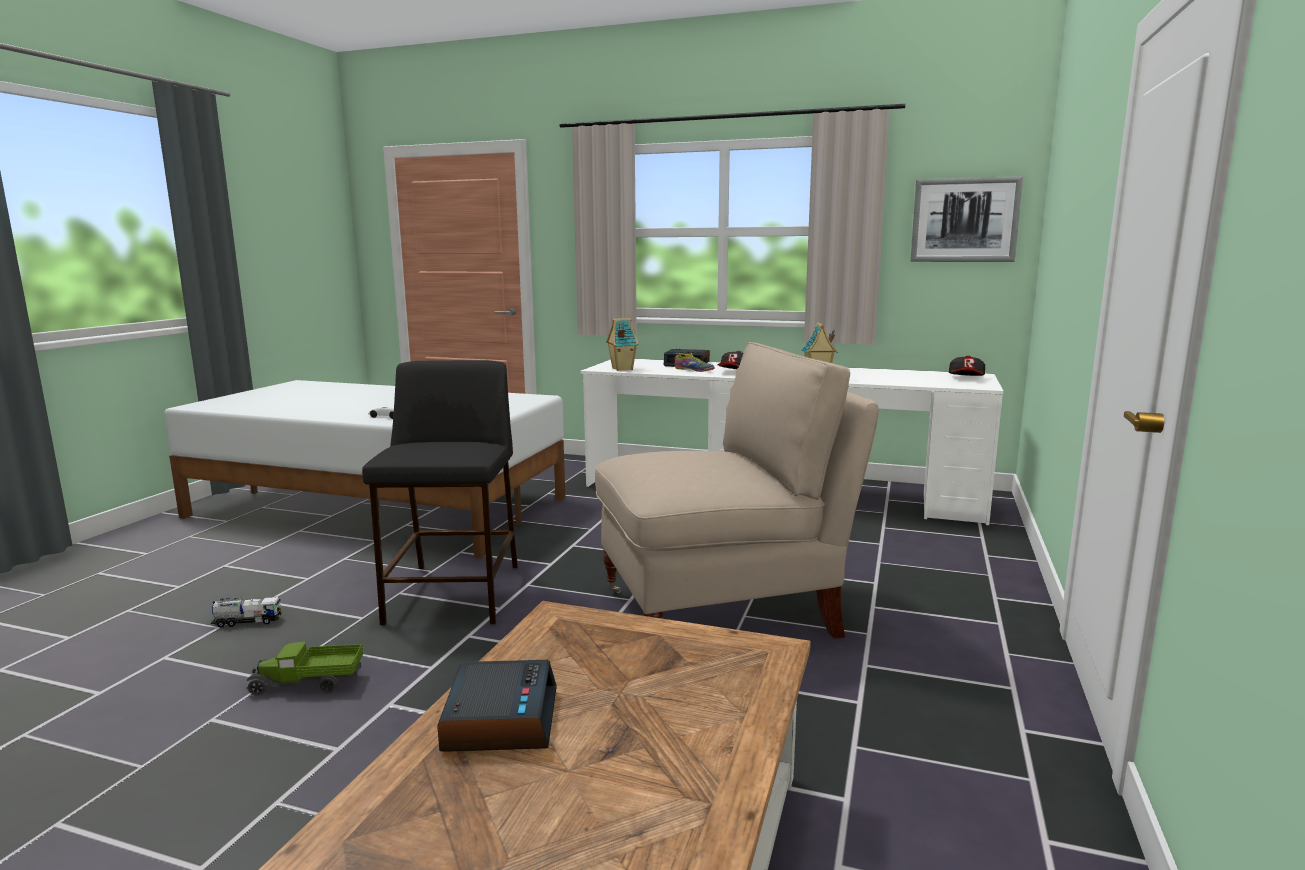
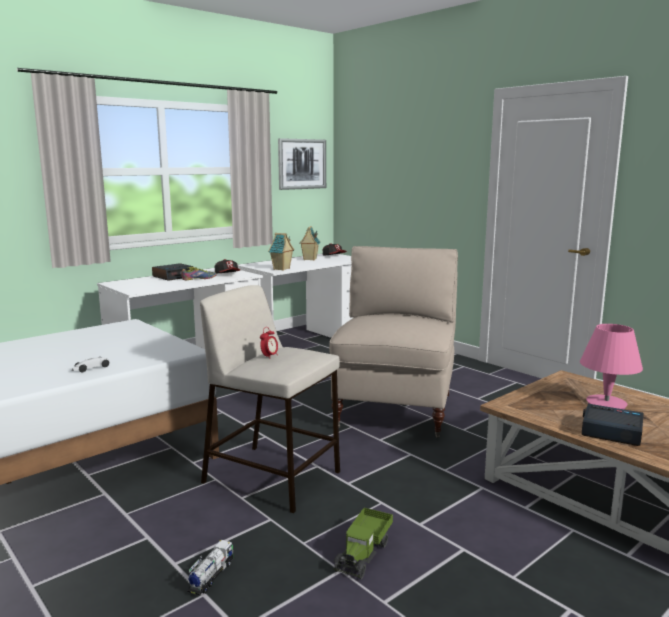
camera: 60 degrees left, 0 degrees up
(435, 443) = (269, 357): none -> alarm clock
(454, 594) = (273, 477): black stool -> beige stool
(621, 369) = (152, 288): toy house -> toy house (309, 259)
(649, 702) = (605, 404): none -> pink table lamp

